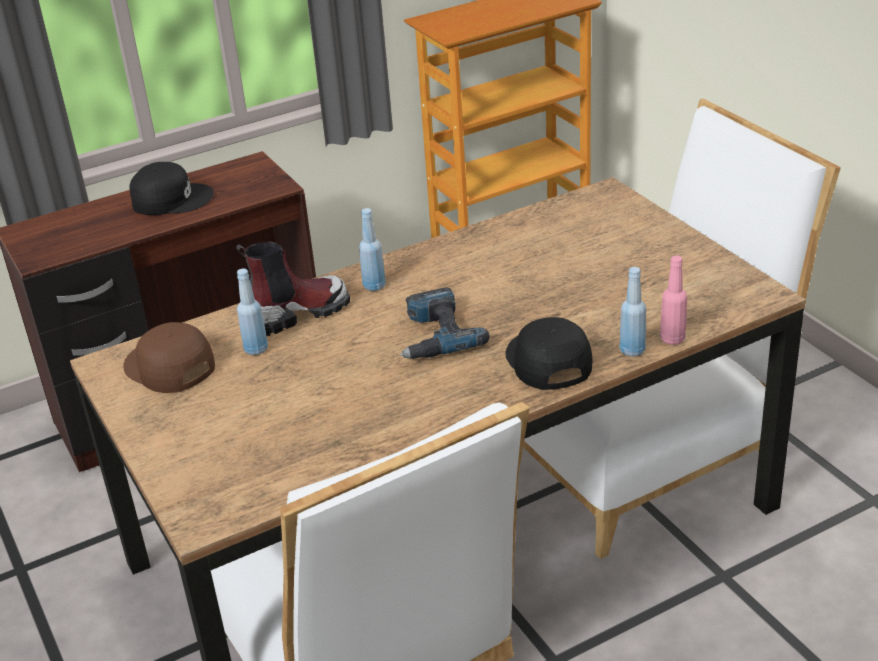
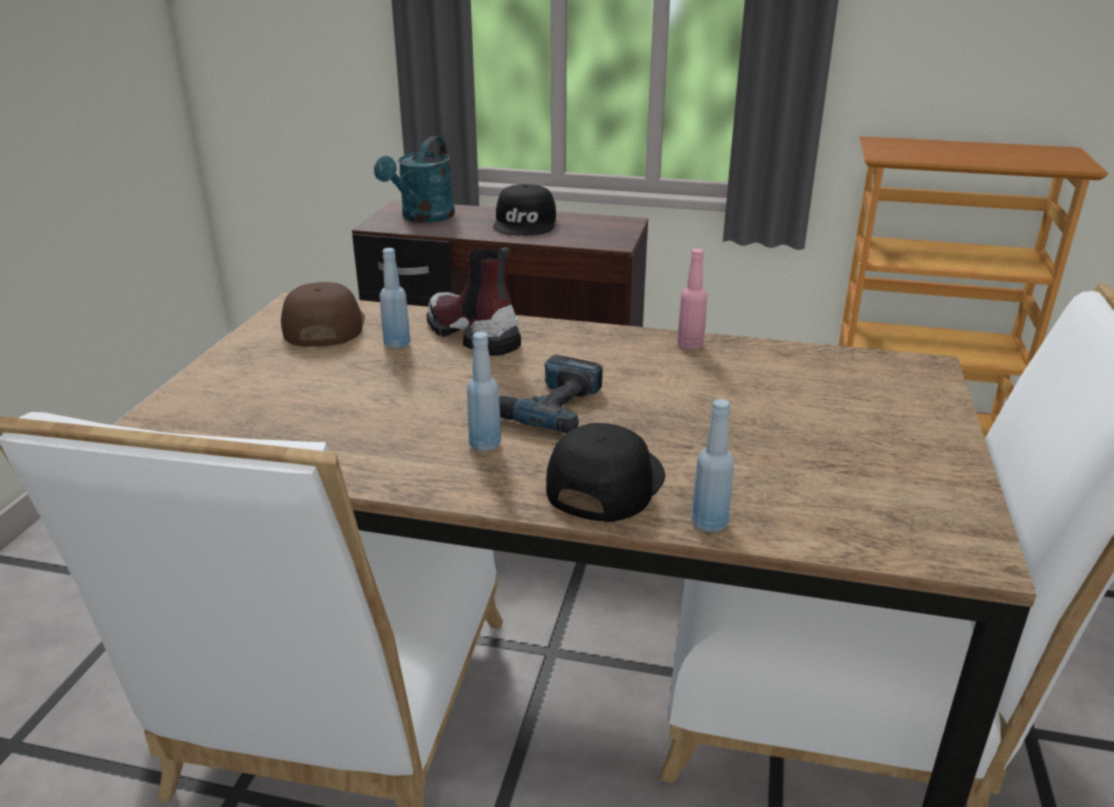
camera: 40 degrees right, 5 degrees down
(67, 233) = (423, 217): none -> turquoise watering can
(171, 199) = (526, 223): black cap -> black cap turned 60 degrees clockwise
(297, 314) = (471, 335): boot -> boot turned 150 degrees counterclockwise
(374, 286) = (566, 343): blue bottle -> blue bottle (485, 445)
(672, 339) = (776, 538): pink bottle -> pink bottle (690, 345)

